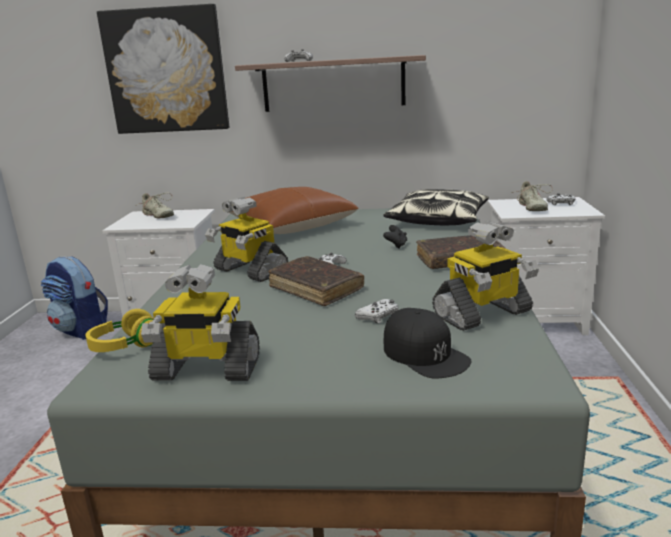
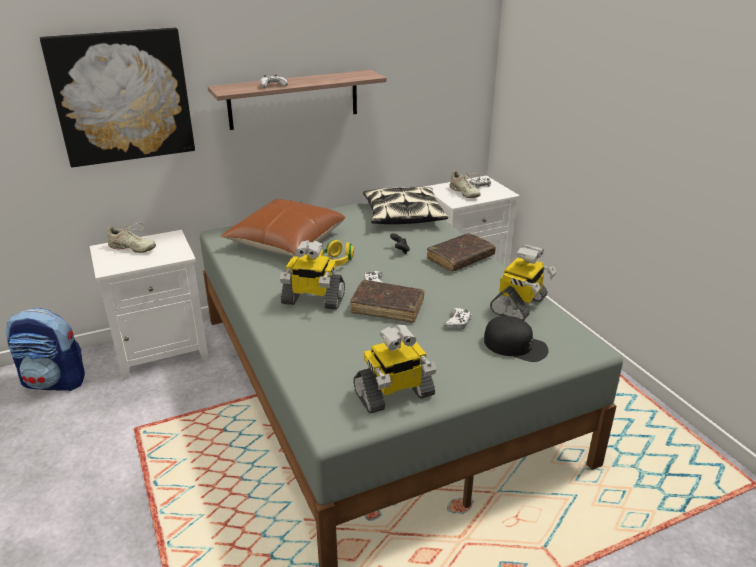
camera: 30 degrees left, 10 degrees up
(125, 346) = (308, 394): yellow headphones -> yellow headphones (336, 262)

